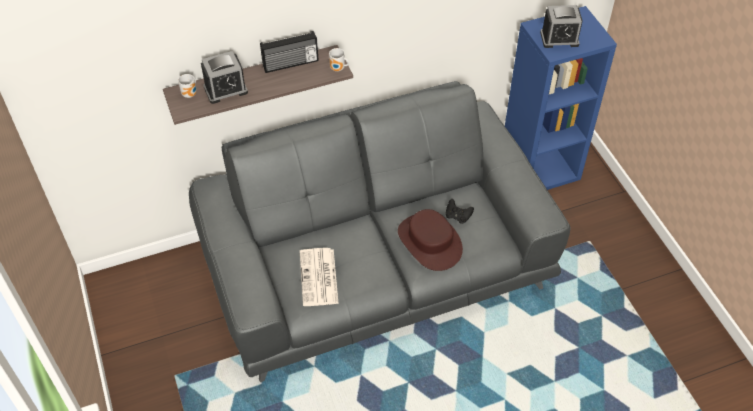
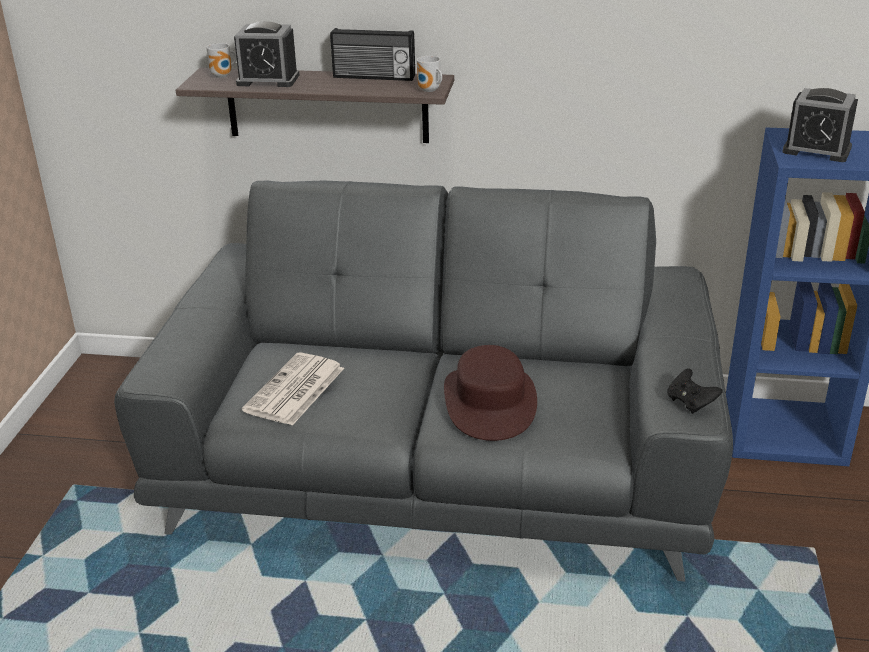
camera: 30 degrees right, 20 degrees down
(458, 216) = (559, 388): black game controller -> black game controller (690, 403)

